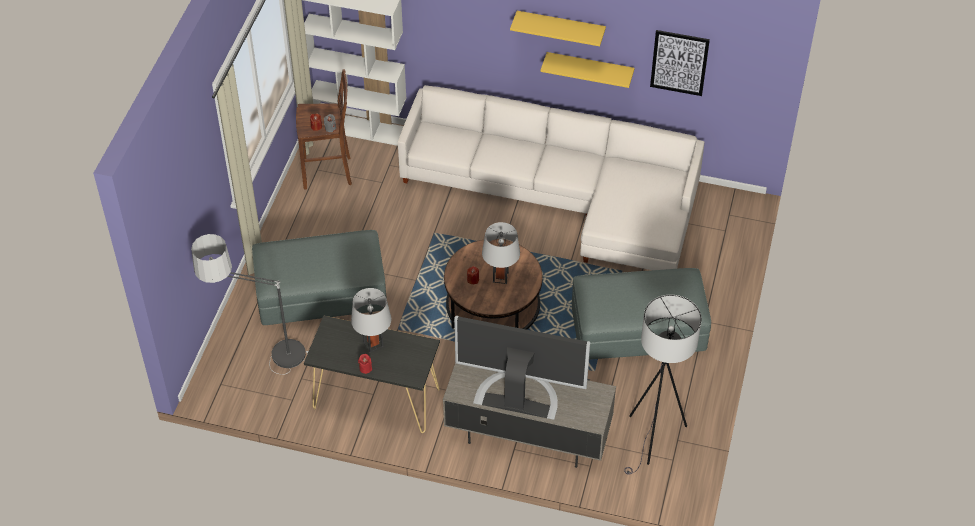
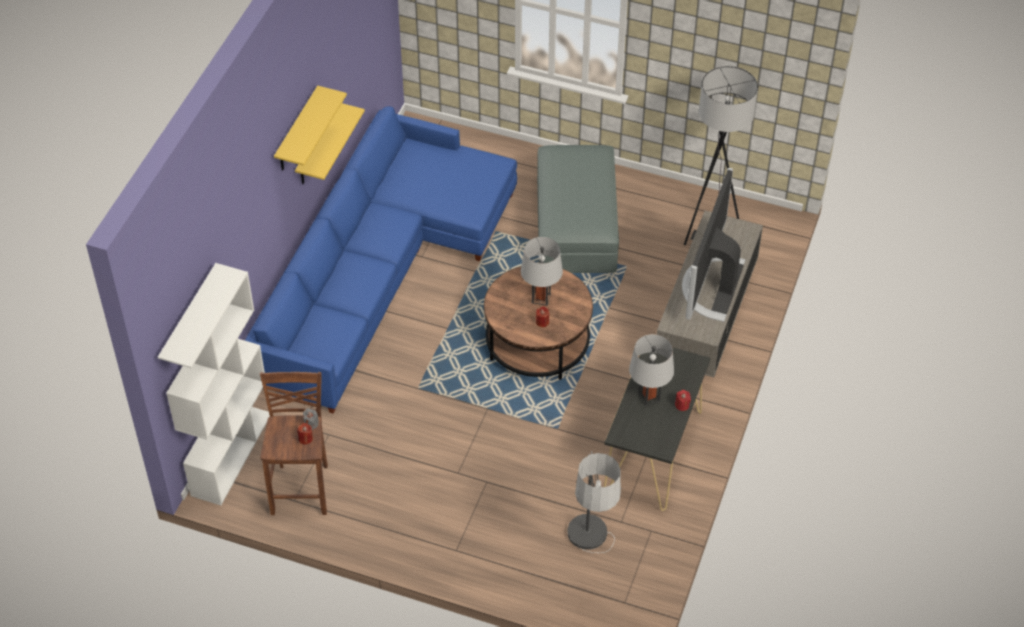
camera: 85 degrees left, 0 degrees up
(321, 293) = (497, 500): grey ottoman -> none
(563, 196) = (380, 269): white sofa -> blue sofa
(679, 62) = (354, 55): picture -> none

